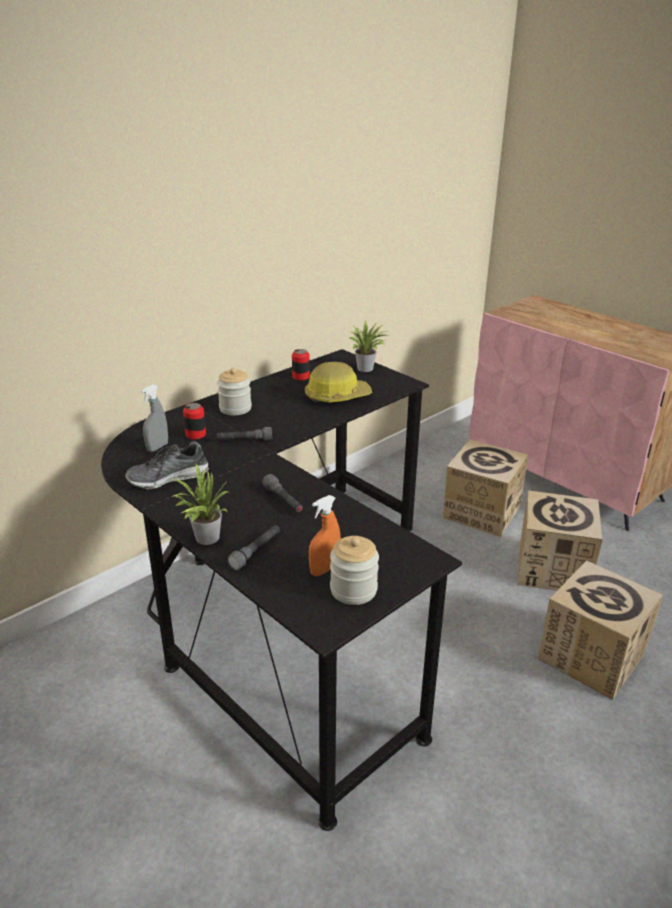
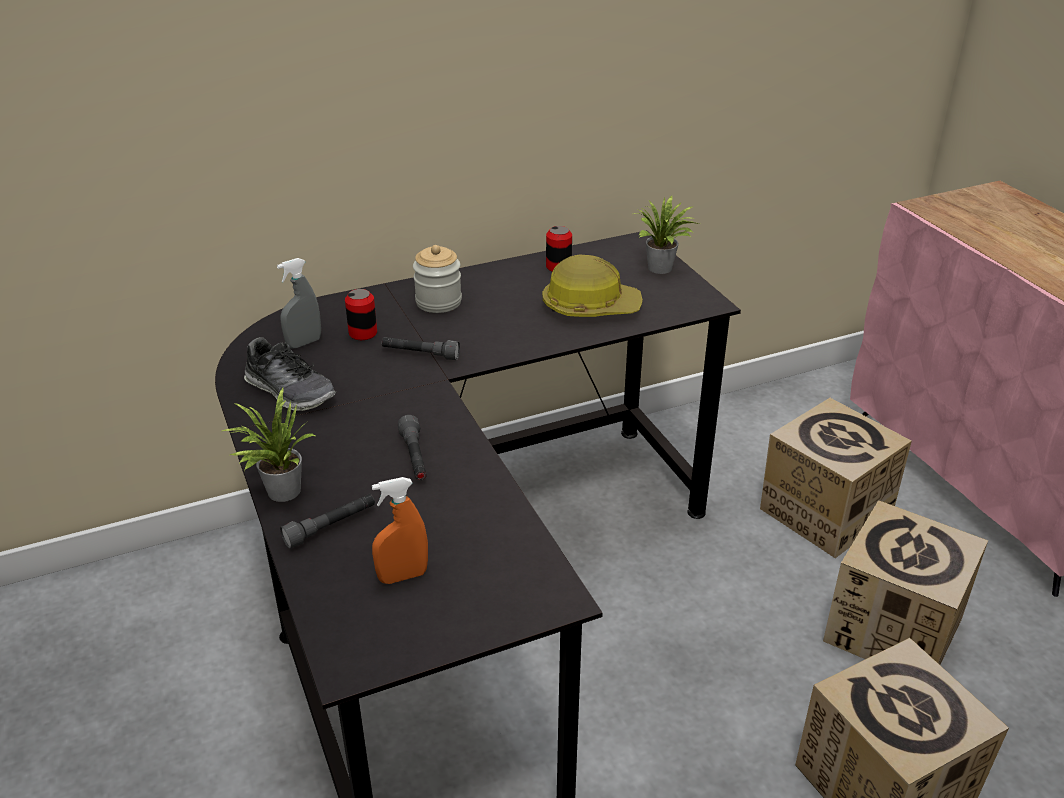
camera: 20 degrees right, 5 degrees up
(168, 478) = (290, 391): shoe -> shoe turned 135 degrees counterclockwise
(353, 590) = (421, 617): jar -> none

